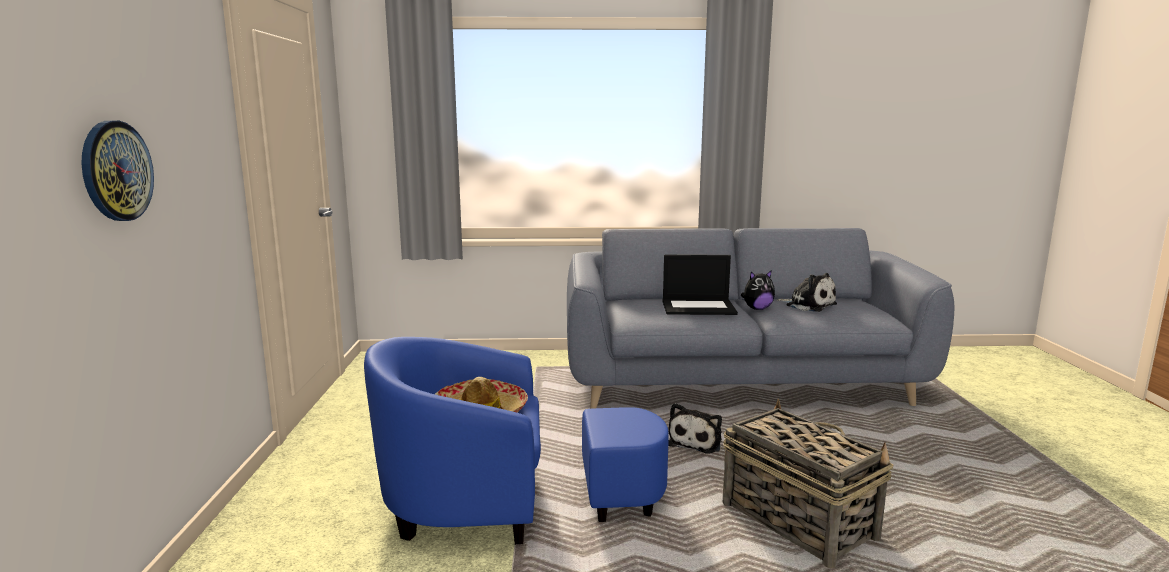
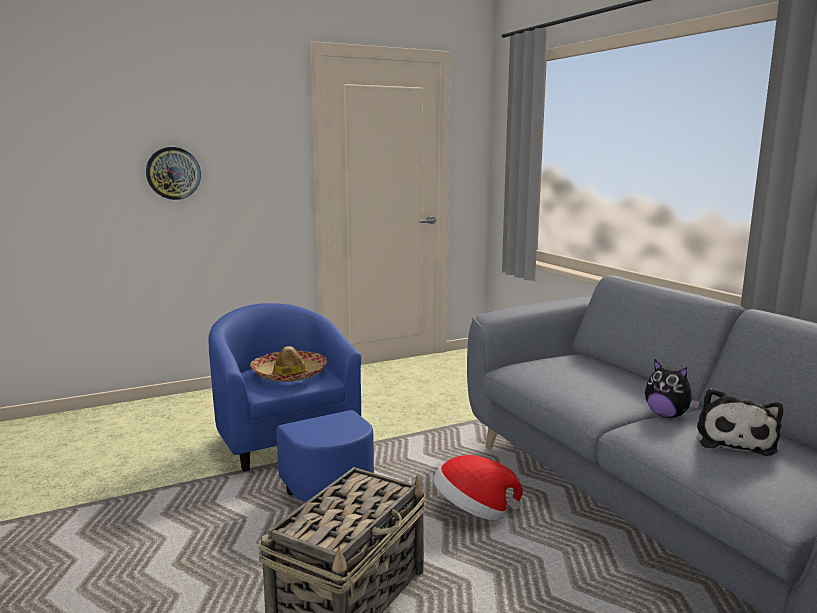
camera: 65 degrees right, 0 degrees up
(696, 441) = (474, 512): plush toy -> hat
(699, 307) = (600, 385): laptop -> none

